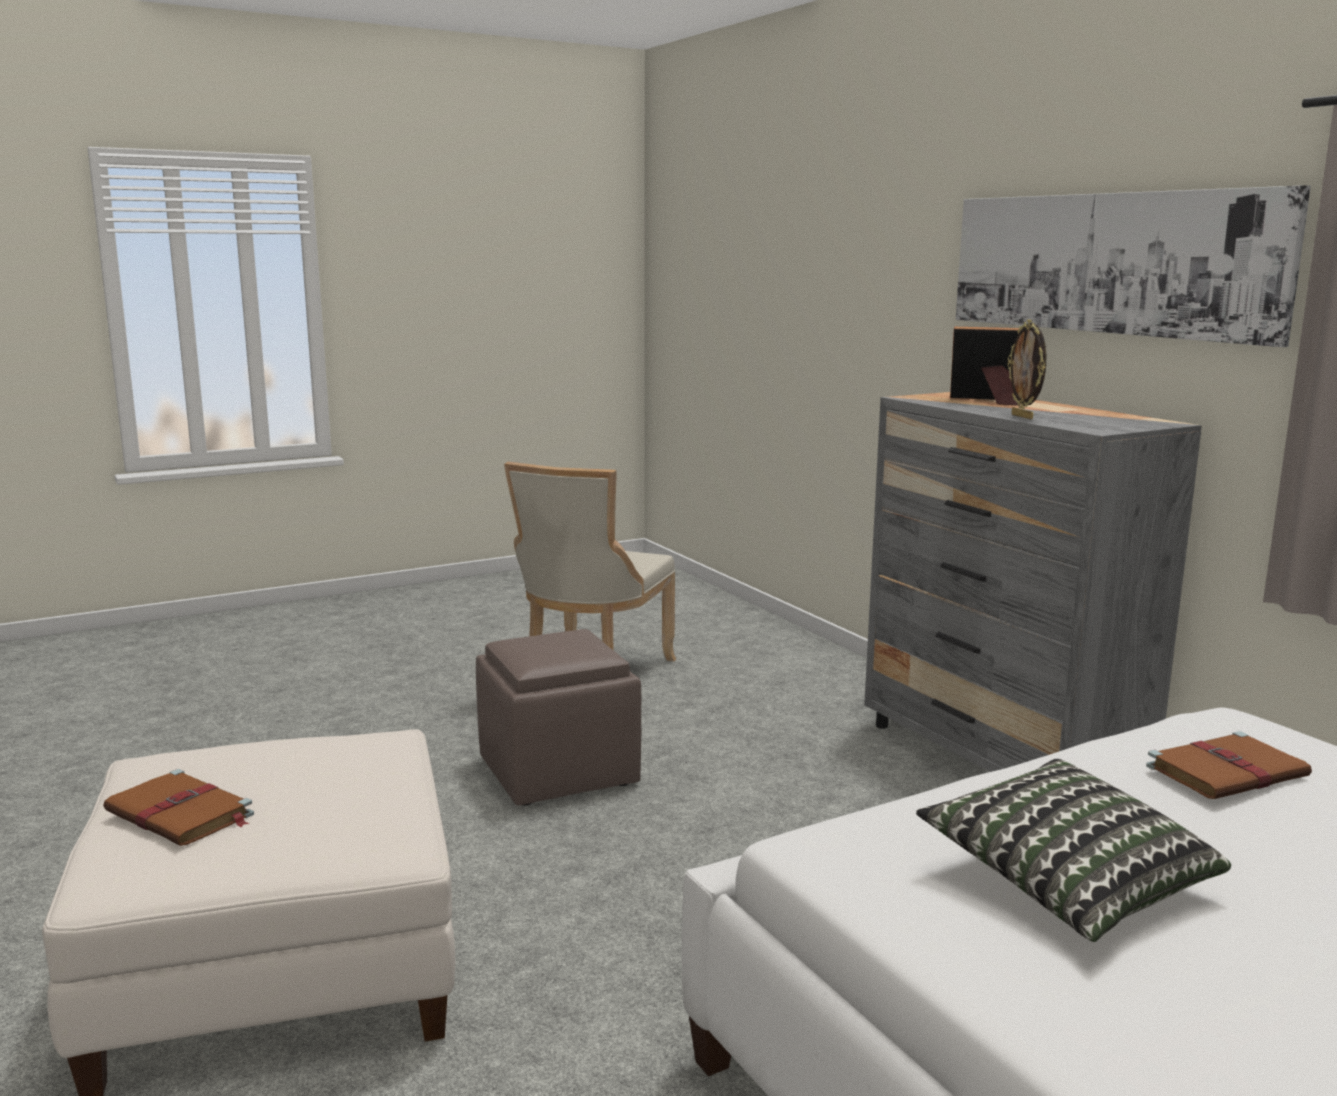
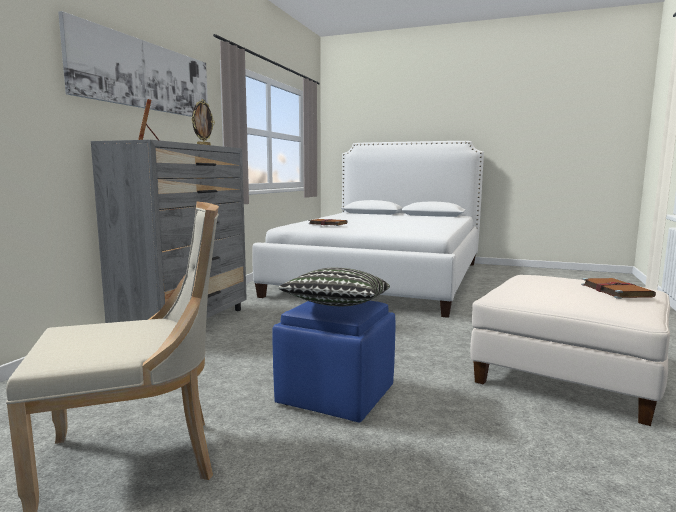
camera: 130 degrees left, 5 degrees down
(559, 771) = (334, 396): brown ottoman -> blue ottoman
(1067, 882) = (403, 227): pillow -> pillow (337, 306)

